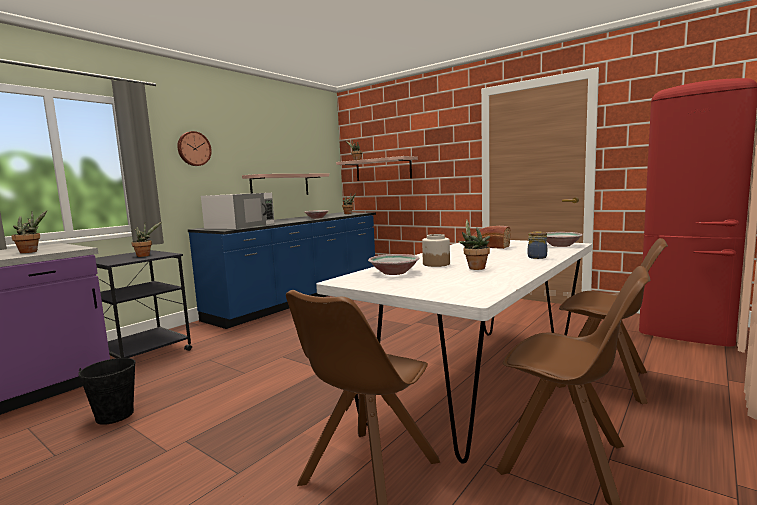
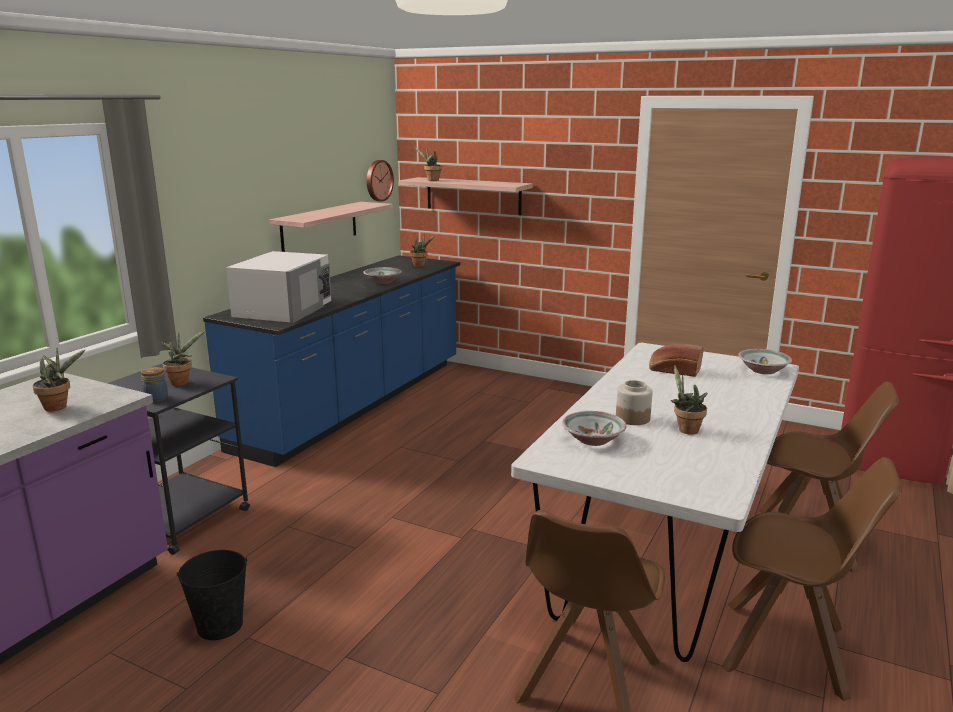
camera: 10 degrees left, 10 degrees up
(193, 149) = (206, 188): wall clock -> wall clock (378, 180)
(536, 257) = (747, 403): jar -> jar (156, 398)

